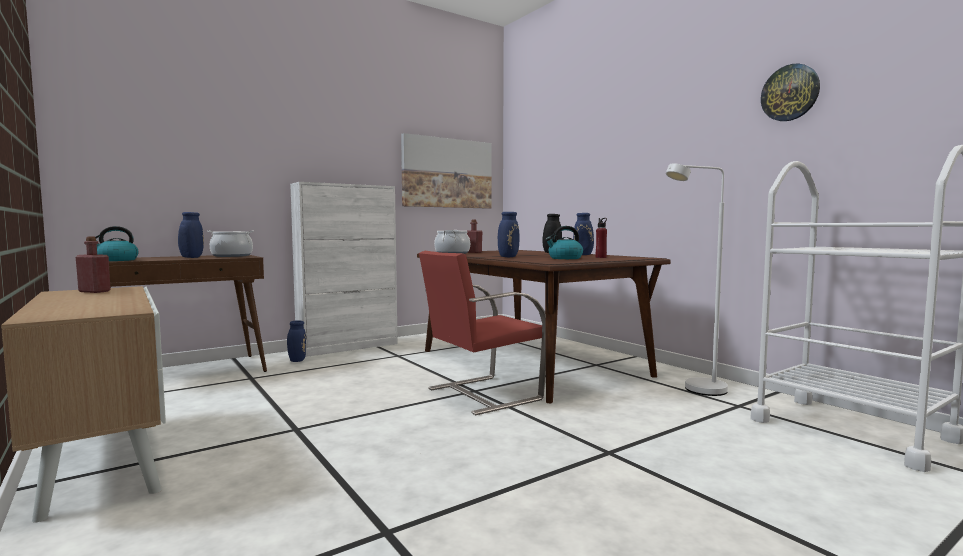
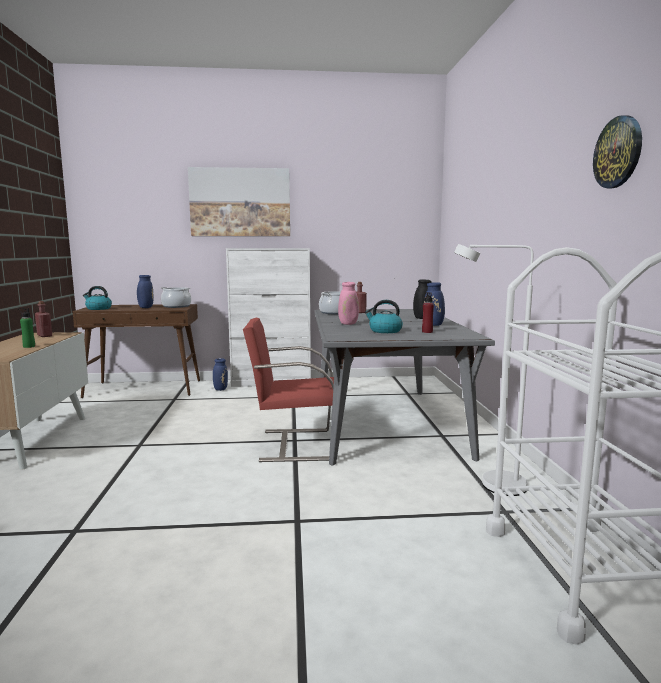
camera: 30 degrees right, 5 degrees up
(119, 300) = (29, 346): none -> green bottle
(447, 173) = (375, 231): picture -> picture (240, 202)
(508, 257) = (349, 324): blue vase -> pink vase
(528, 362) = (383, 422): brown dining table -> grey dining table

